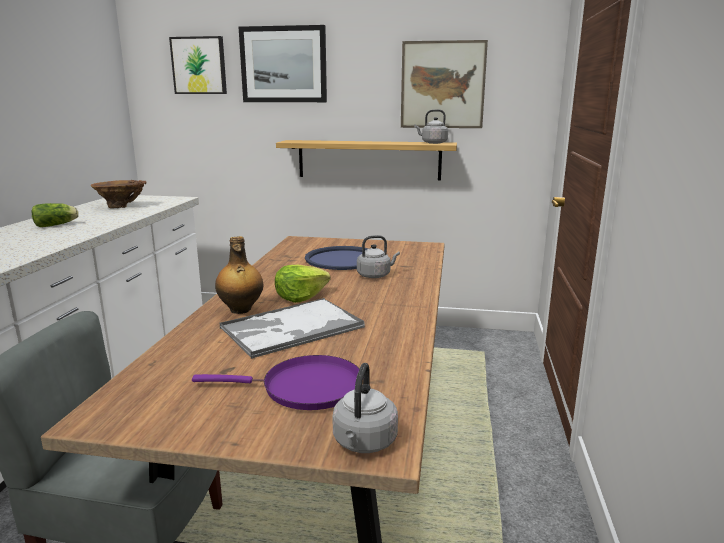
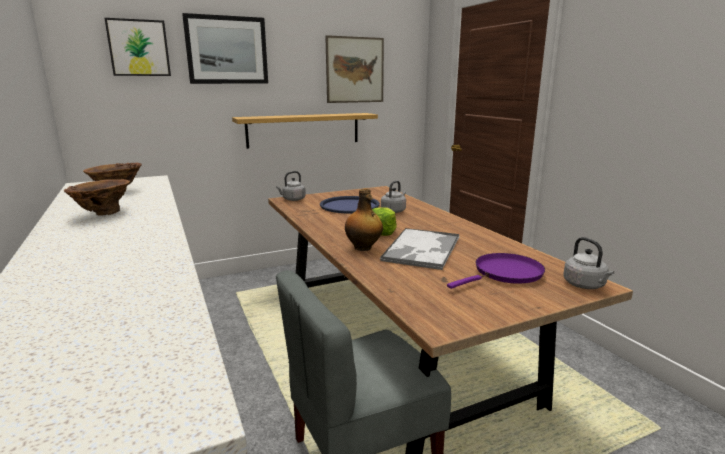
camera: 35 degrees left, 0 degrees up
(57, 225) = (102, 214): lettuce -> brown vase
(432, 143) = (356, 113): grey kettle -> grey kettle (292, 199)

